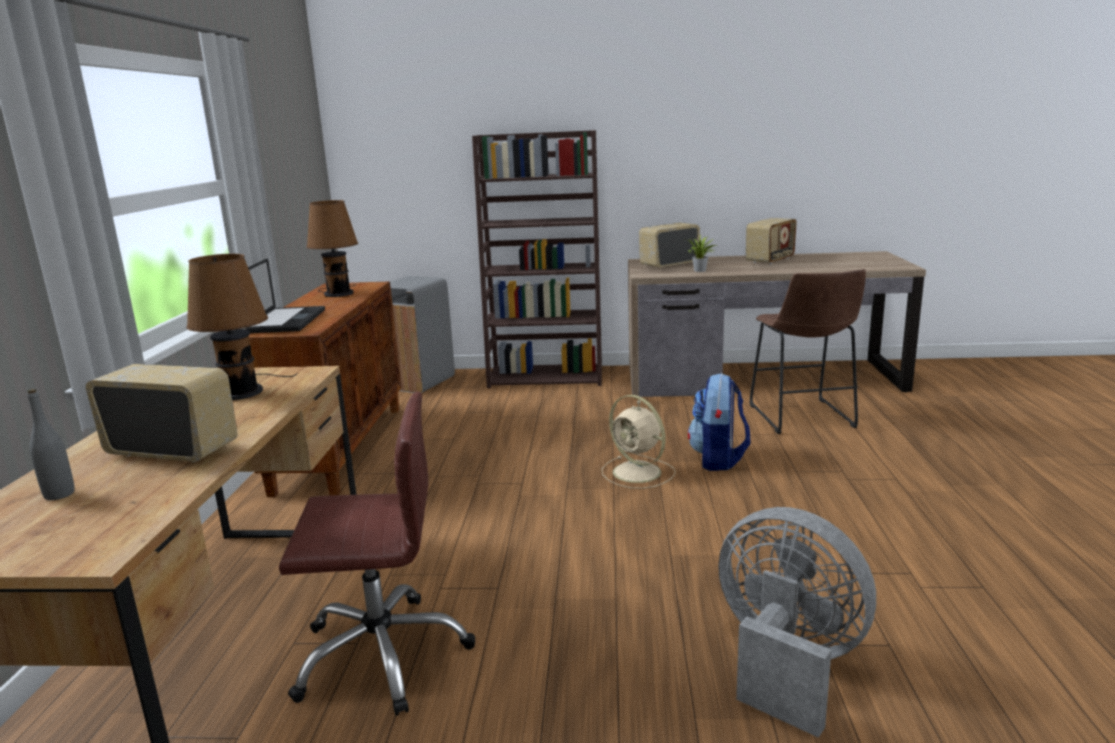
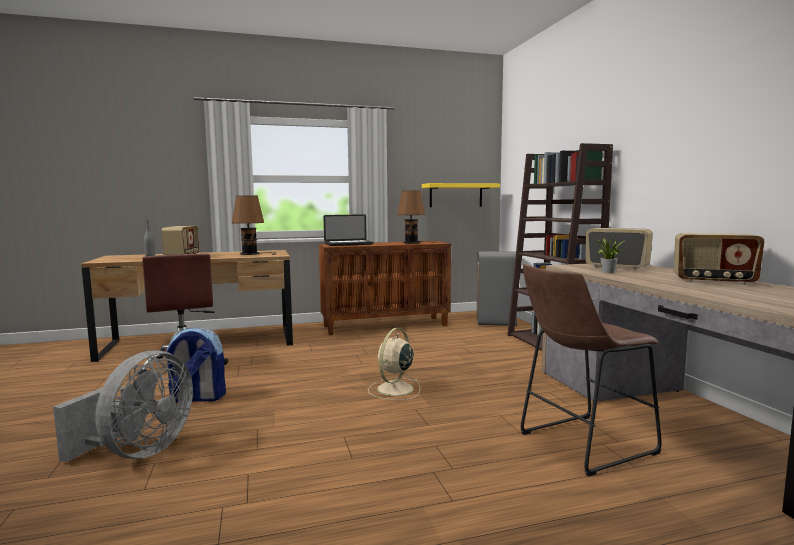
camera: 70 degrees right, 10 degrees down
(303, 200) = (456, 195): none -> yellow shelf
(718, 459) = (438, 413): backpack -> backpack (196, 398)

